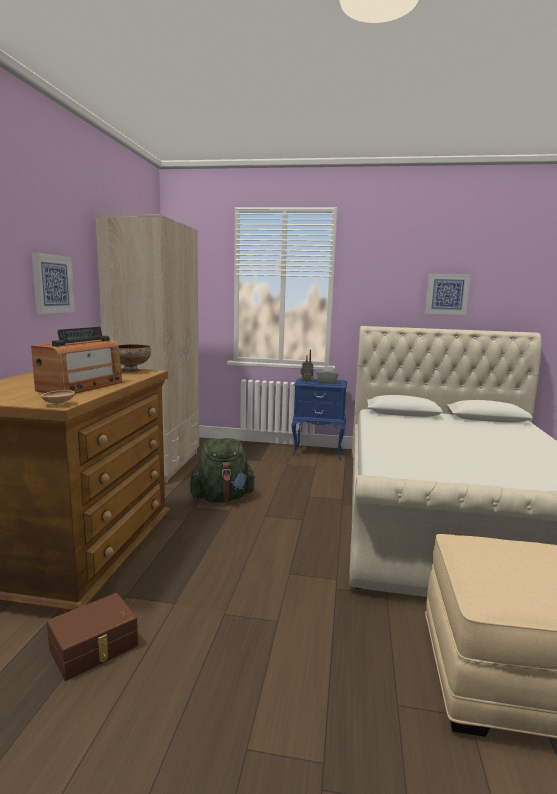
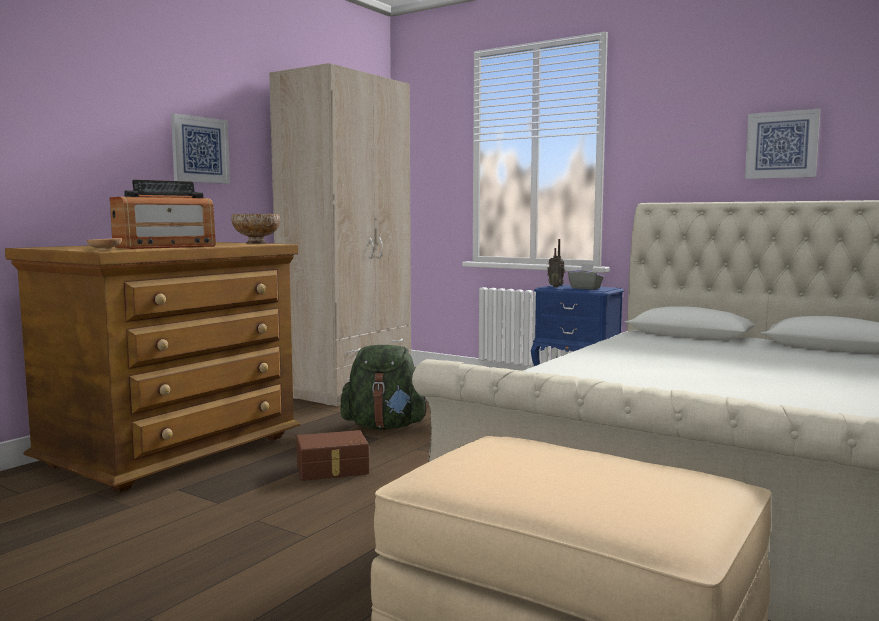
camera: 25 degrees right, 5 degrees down
(95, 648) = (105, 520): brown storage box -> brown storage box (332, 470)

